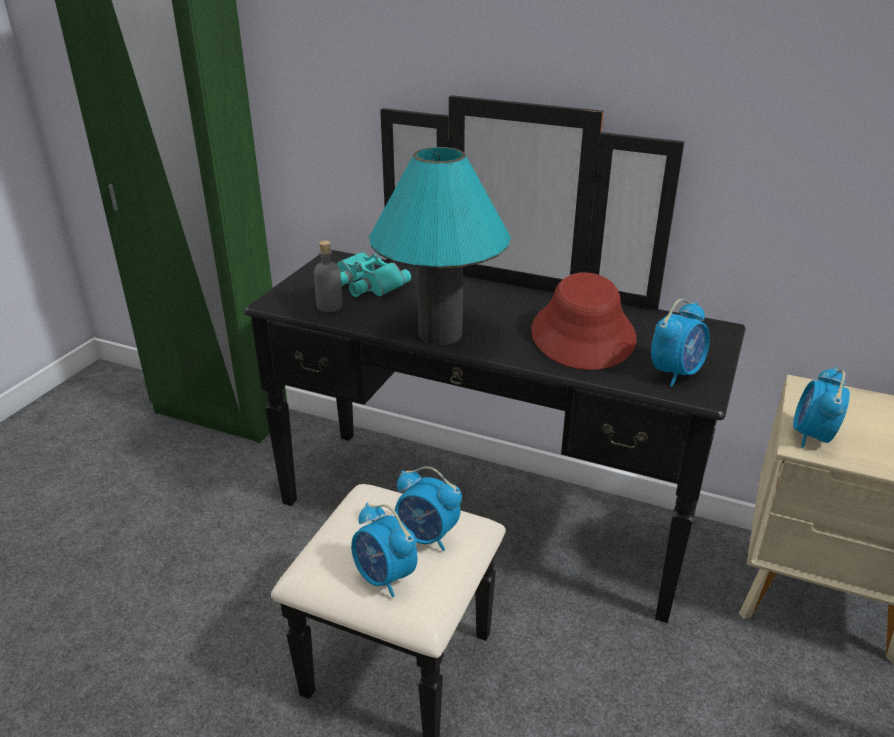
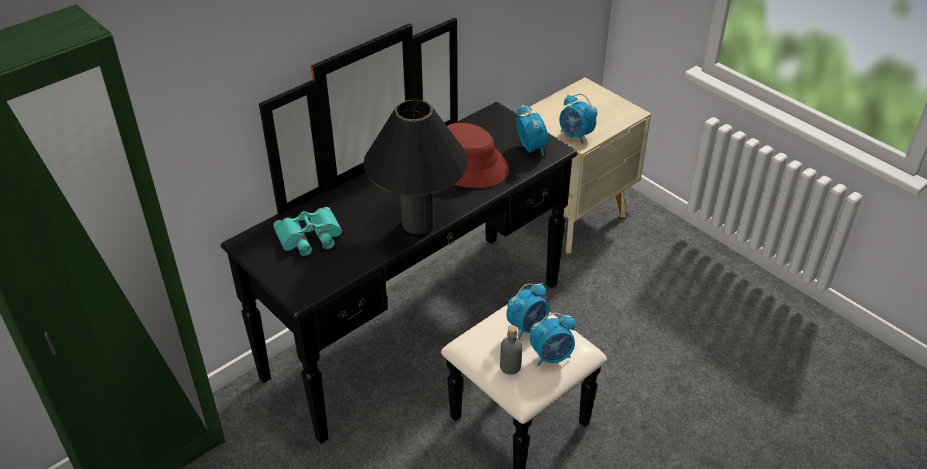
camera: 65 degrees left, 10 degrees up
(329, 306) = (333, 265): grey bottle -> grey bottle (510, 366)
(440, 334) = (418, 223): turquoise table lamp -> black table lamp

